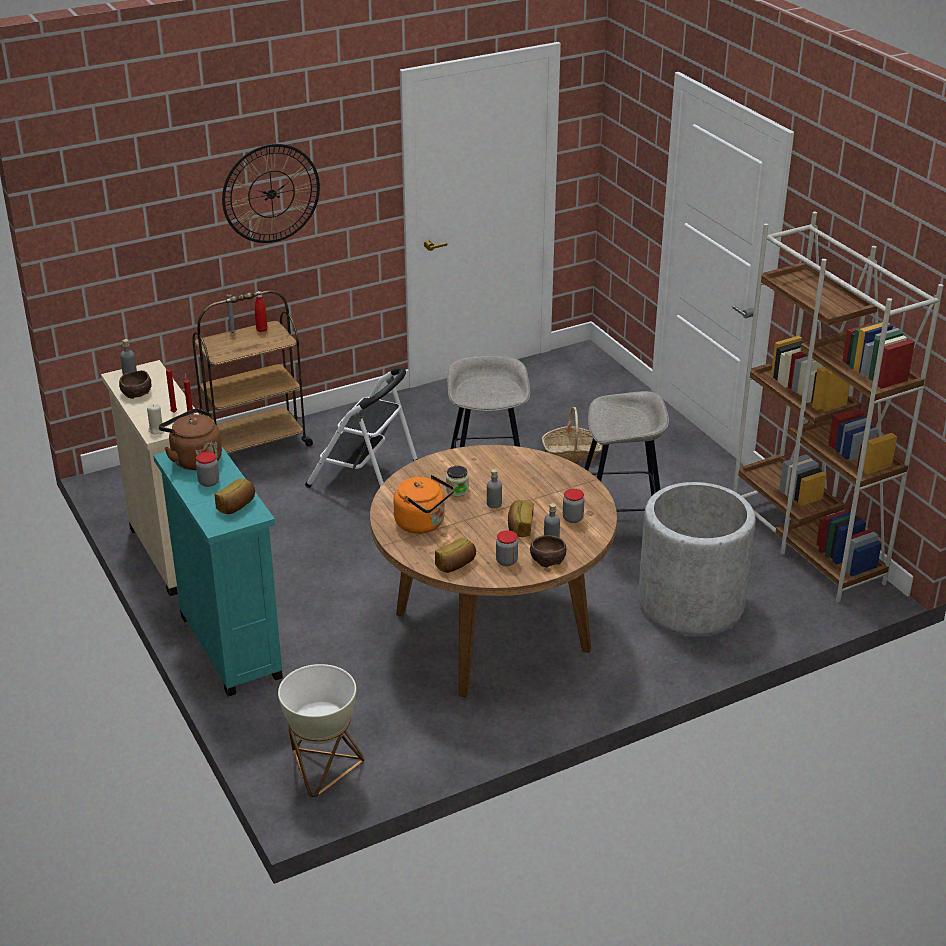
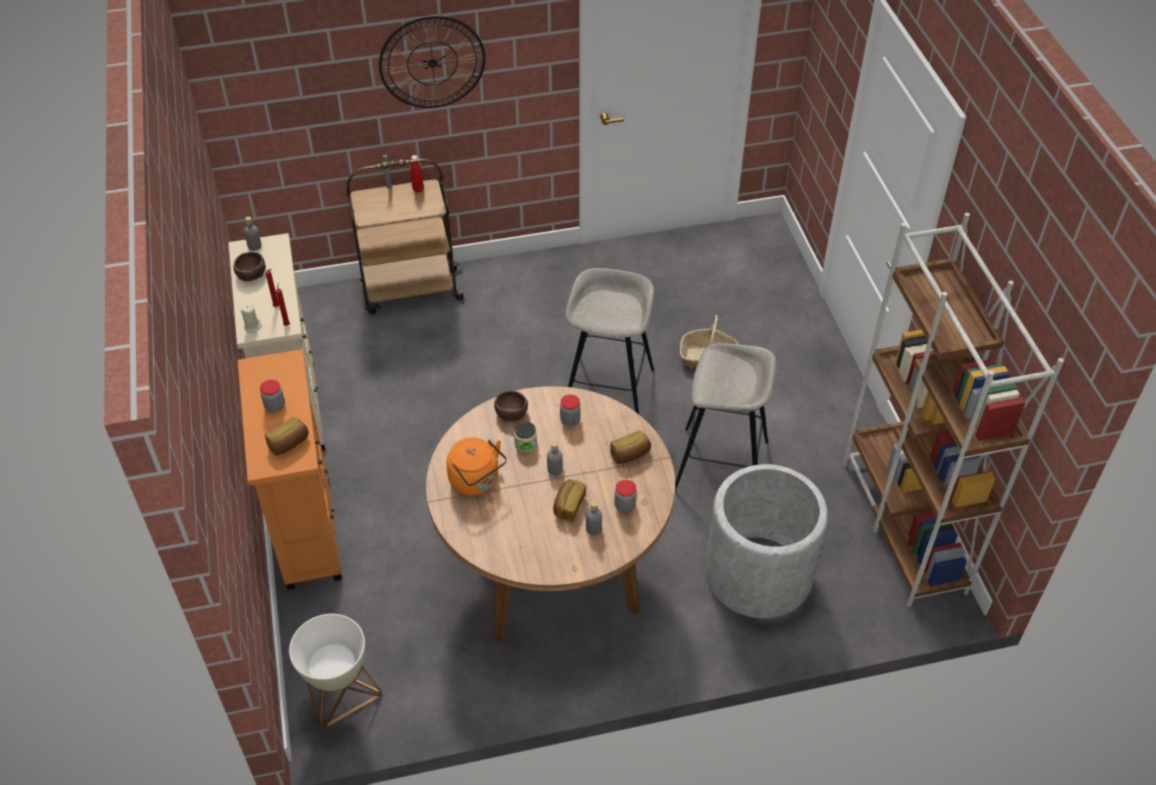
camera: 15 degrees right, 15 degrees up
(194, 459) = (272, 373): brown kettle -> none
(228, 646) = (306, 530): turquoise cabinet -> orange cabinet
(367, 479) = (499, 352): step ladder -> none
(456, 564) = (488, 542): bread -> bread (630, 455)
(506, 561) = (538, 549): jar -> jar (570, 420)
(547, 559) = (579, 555): brown bowl -> brown bowl (511, 412)

